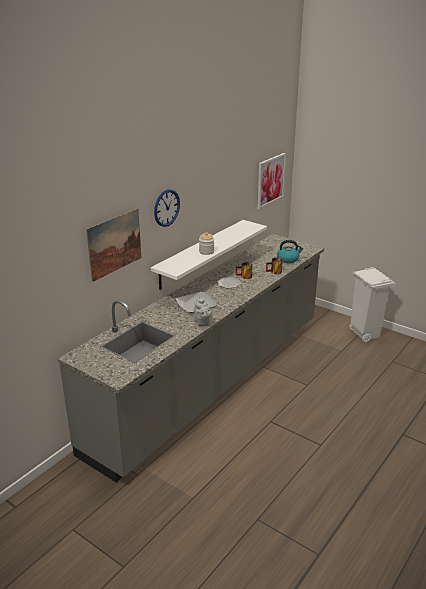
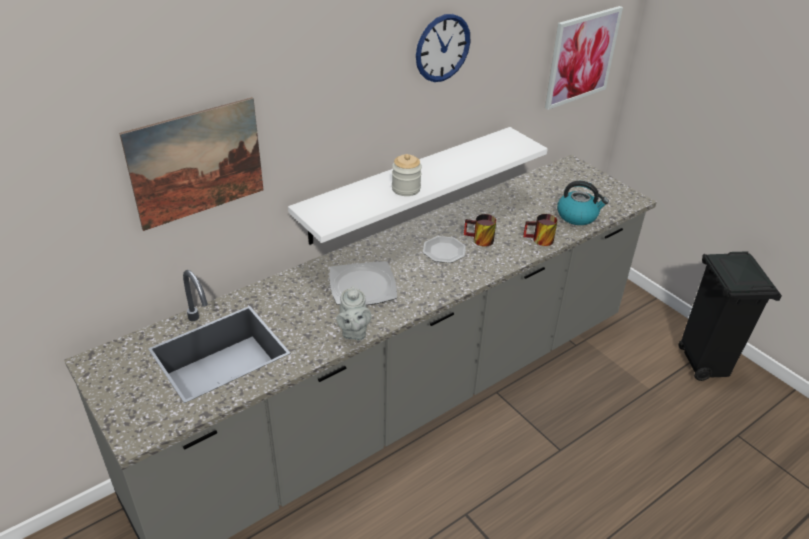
camera: 15 degrees right, 10 degrees up
(166, 208) = (327, 99): wall clock -> wall clock (442, 48)
(364, 334) = (703, 363): white trash can -> black trash can

